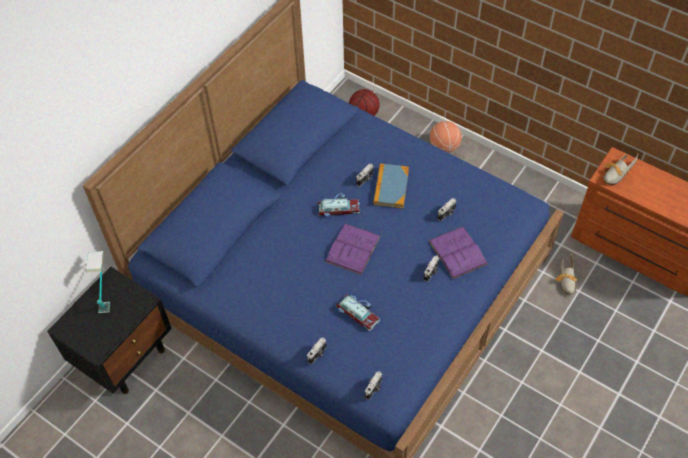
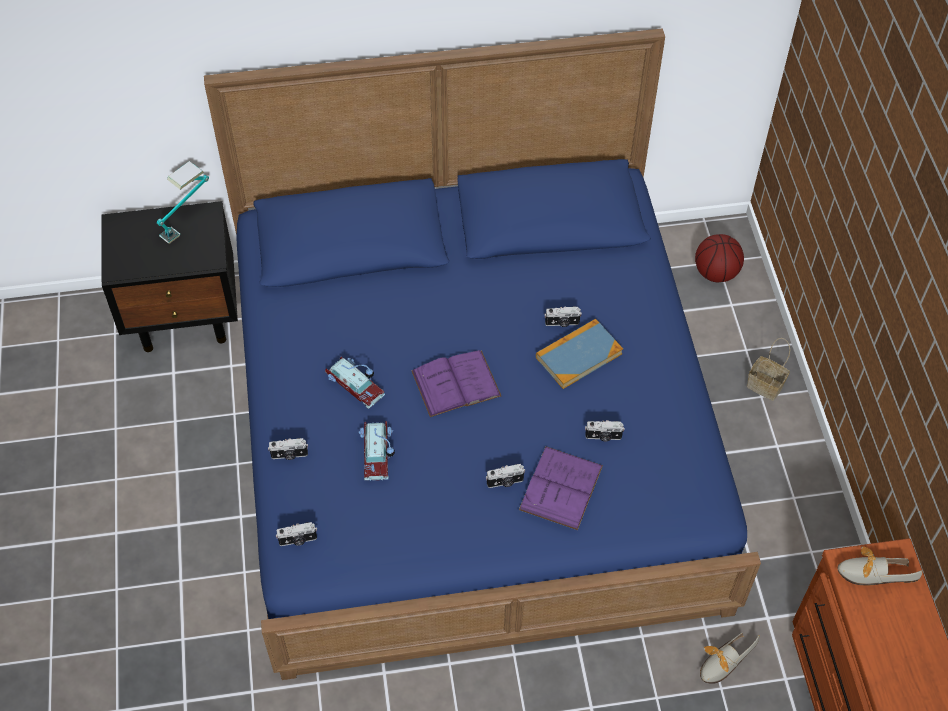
camera: 45 degrees right, 0 degrees up
(338, 208) = (494, 329): toy car -> toy car (355, 383)
(444, 147) = (766, 385): basketball -> basket

